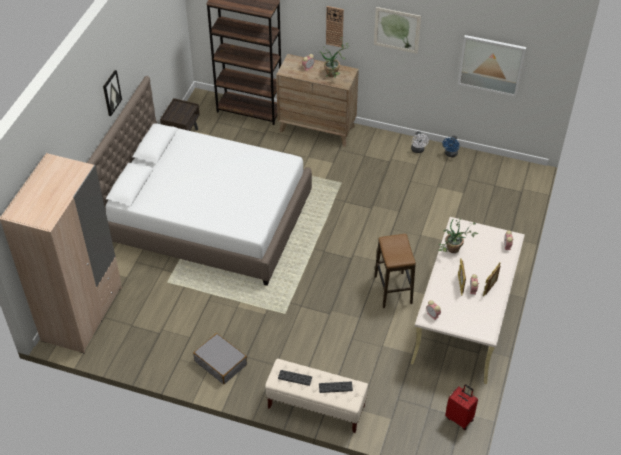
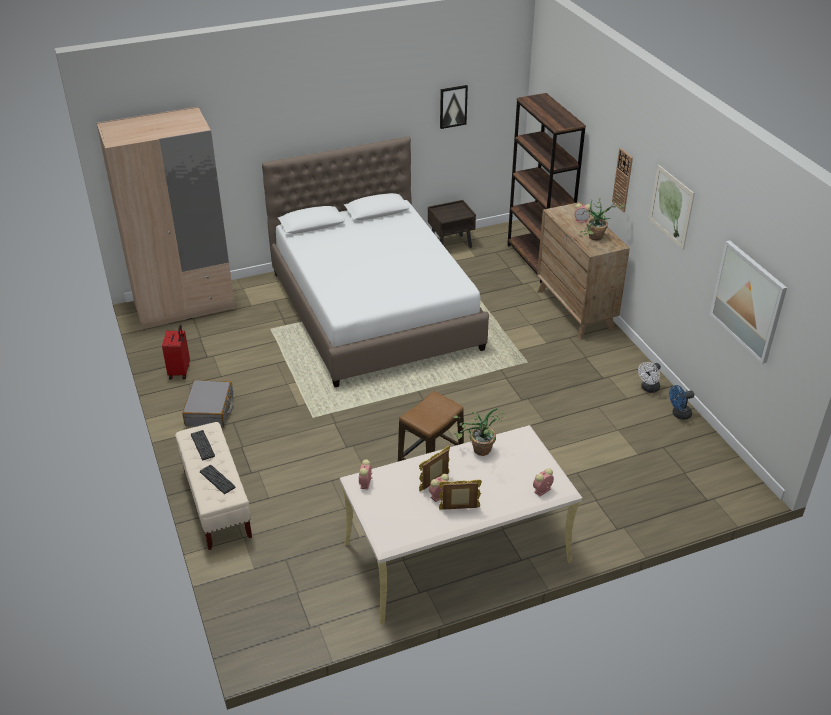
camera: 50 degrees right, 10 degrees down
(111, 93) = (342, 119): picture -> picture (453, 106)
(459, 418) = (307, 627): red suitcase -> red suitcase (180, 371)

